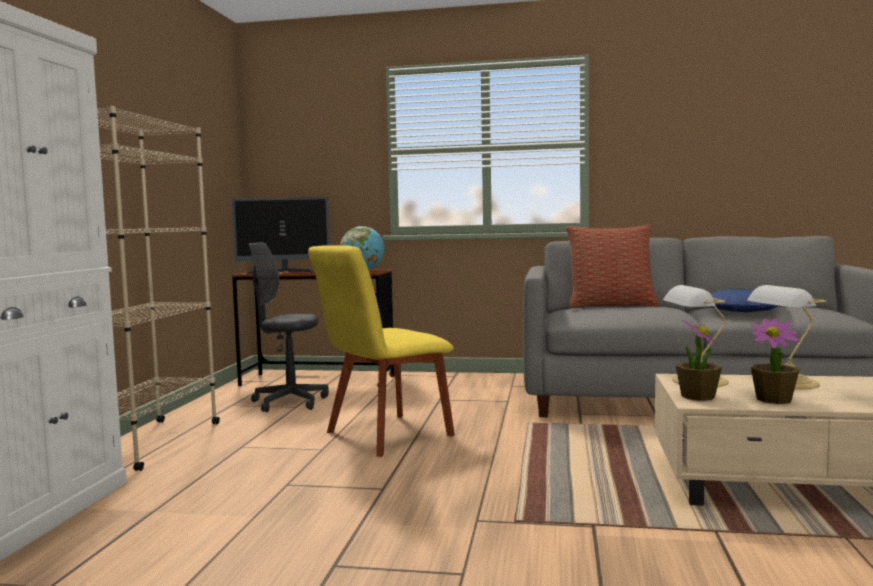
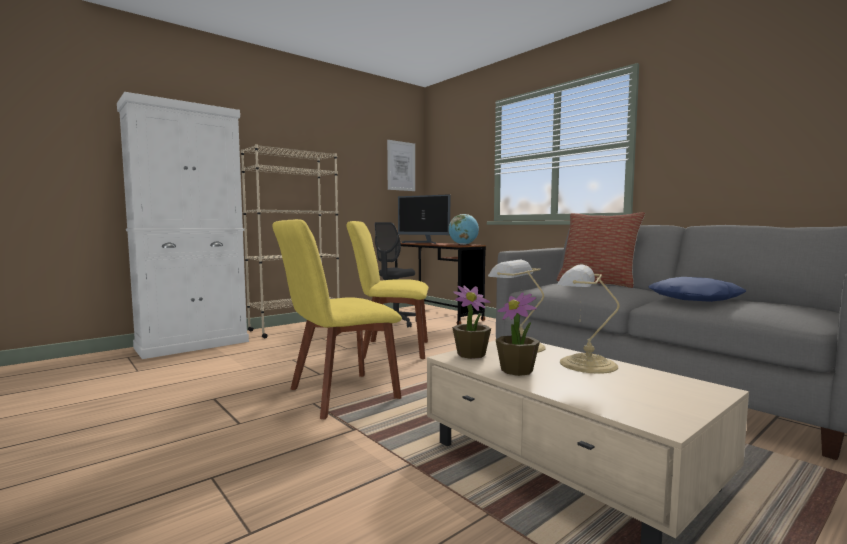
camera: 40 degrees right, 0 degrees up
(222, 148) = (401, 166): none -> picture
(289, 402) = (395, 323): grey office chair -> grey office chair turned 105 degrees counterclockwise
(479, 502) = (338, 395): none -> yellow chair

